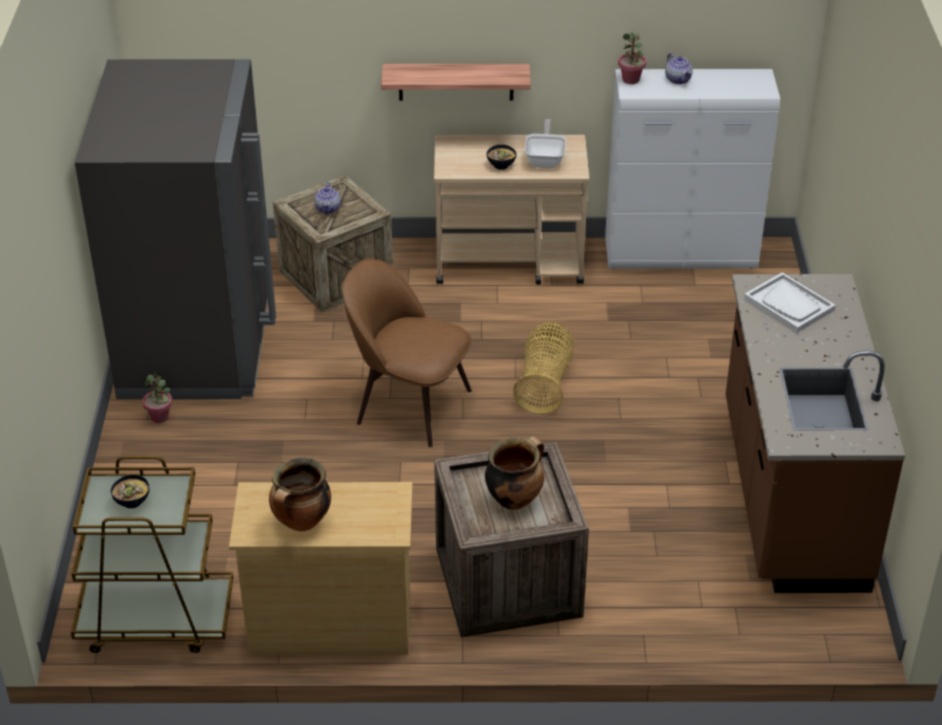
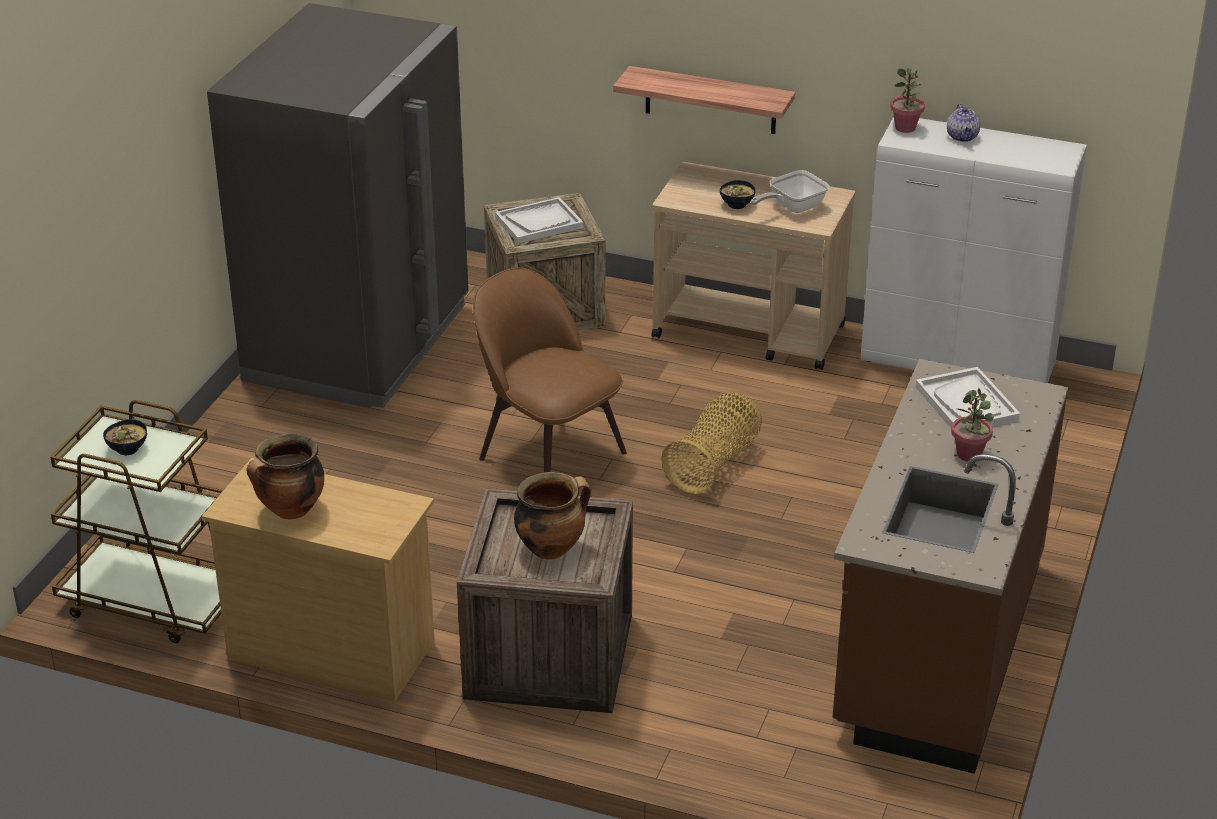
camera: 20 degrees right, 5 degrees down
(160, 417) = (275, 407): potted plant -> potted plant (969, 454)
(328, 209) = (539, 223): teapot -> white tray
(545, 159) = (792, 207): frying pan -> frying pan turned 150 degrees counterclockwise

